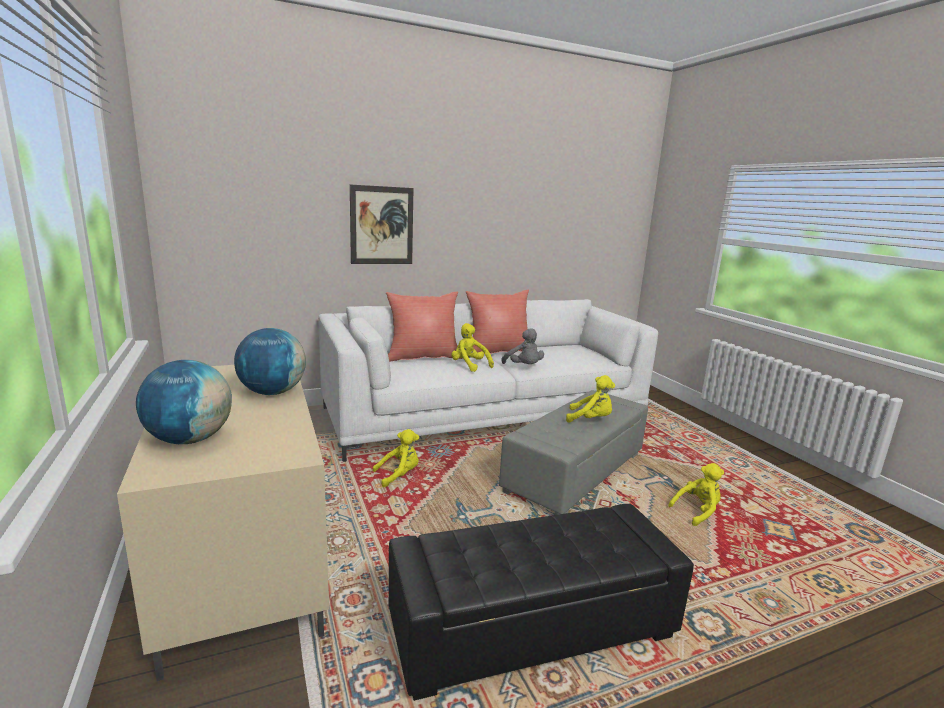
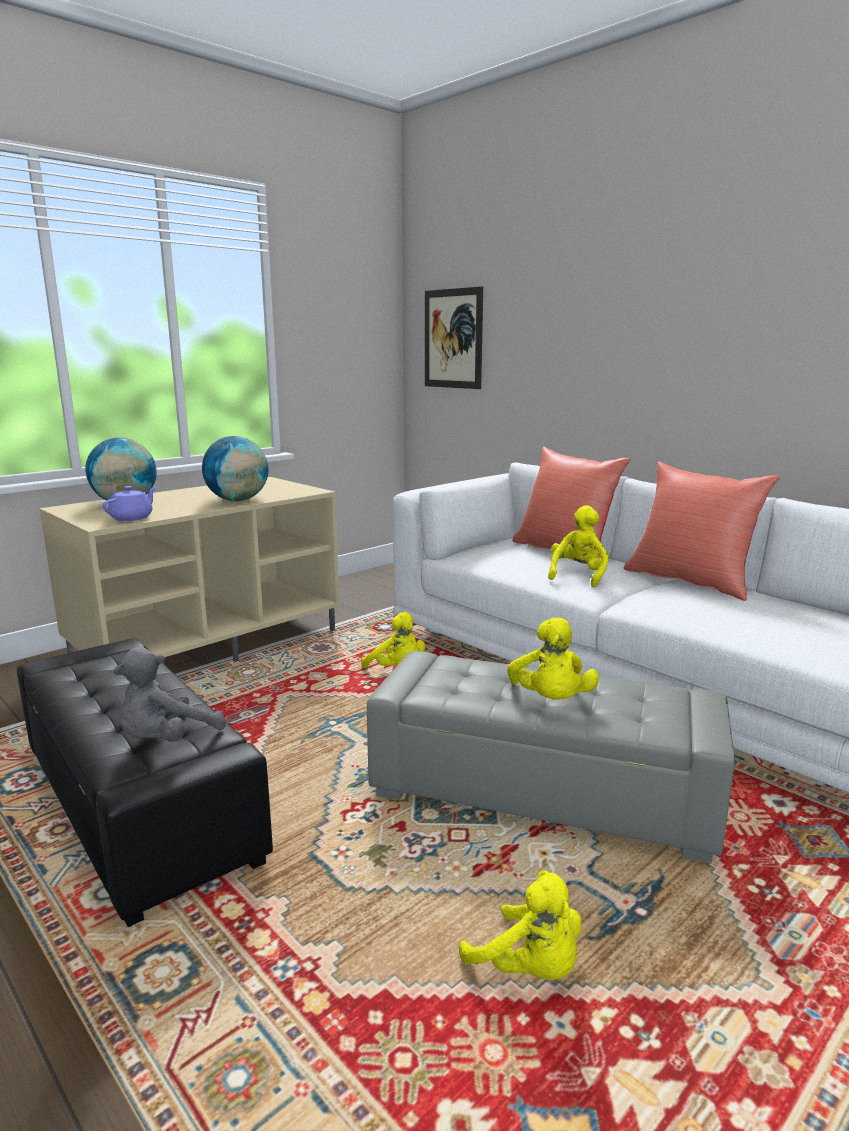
camera: 70 degrees right, 0 degrees up
(285, 440) = (132, 518): none -> purple teapot
(382, 225) = (603, 354): picture -> picture (453, 339)
(524, 367) = (640, 603): grey plush toy -> grey plush toy (166, 740)

